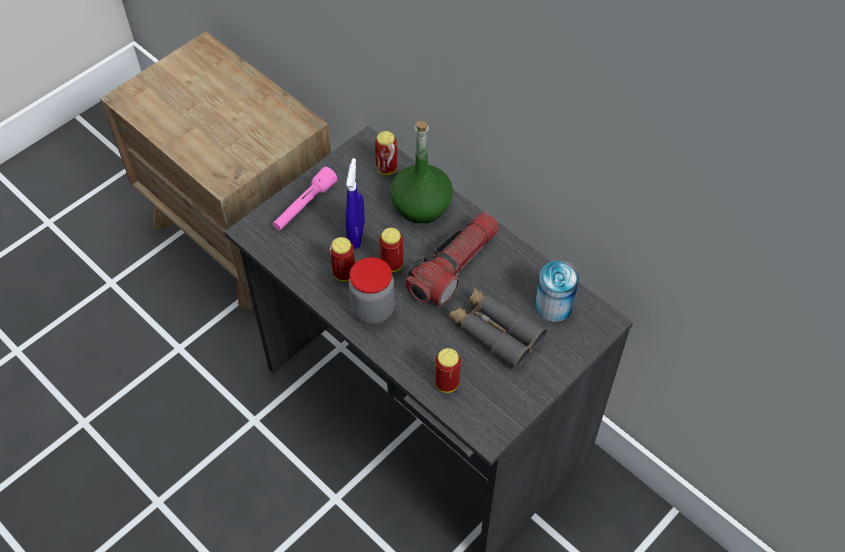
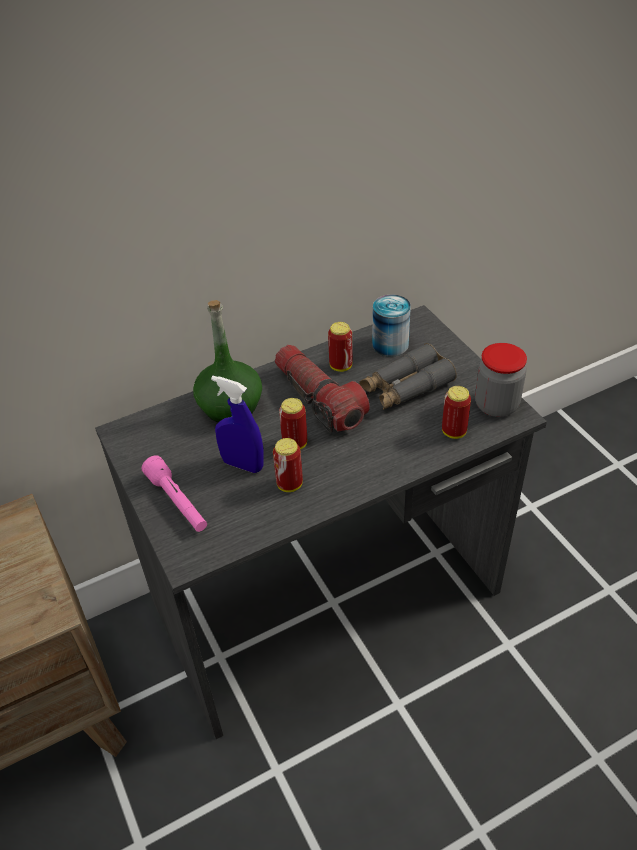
camera: 70 degrees left, 10 degrees down
(373, 309) = (346, 469): jar -> jar (496, 405)
(386, 168) = (166, 423): can -> can (341, 366)

